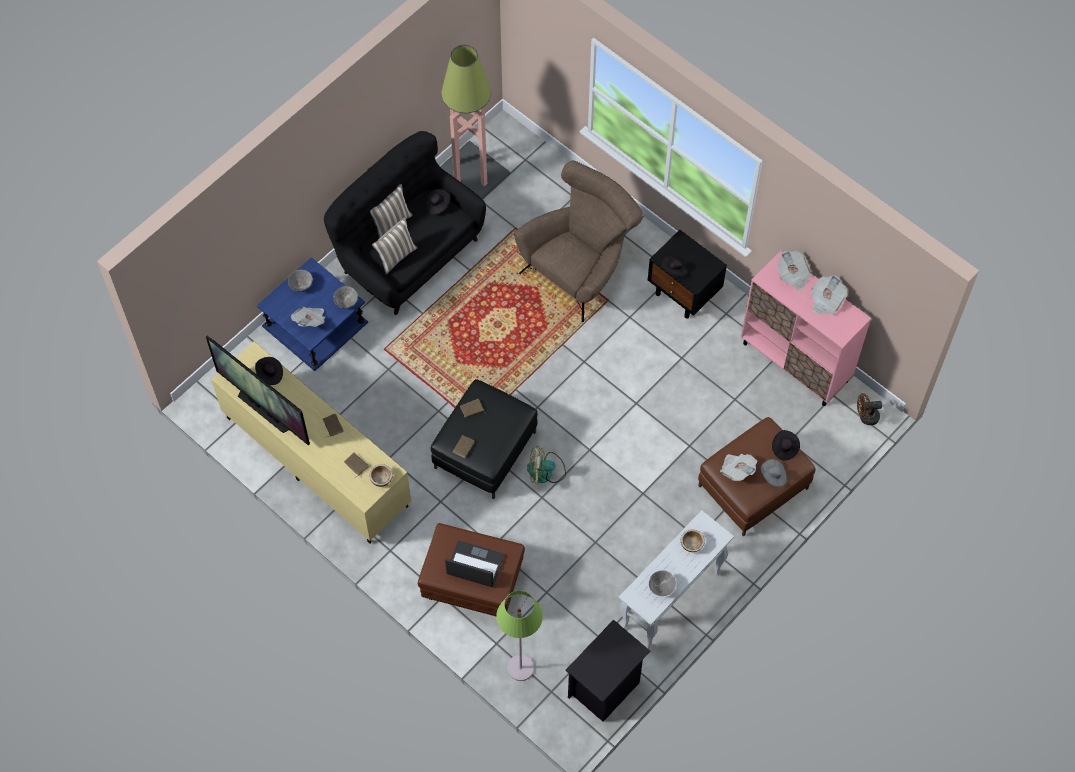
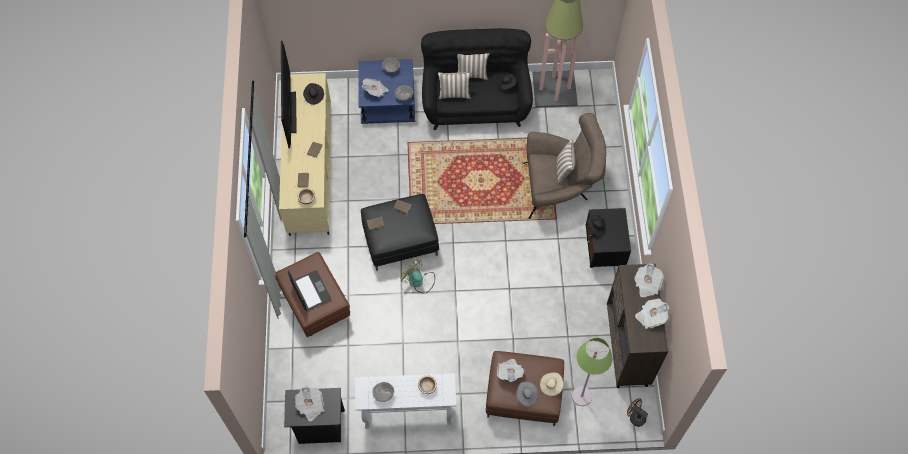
camera: 45 degrees right, 0 degrees up
(520, 668) = (289, 372): green floor lamp -> green floor lamp (581, 396)
(581, 243) = (564, 170): none -> pillow
(605, 661) = (310, 406): none -> newspaper
(784, 448) = (551, 386): black hat -> beige hat
(795, 362) = (627, 347): pink cabinet -> brown cabinet

